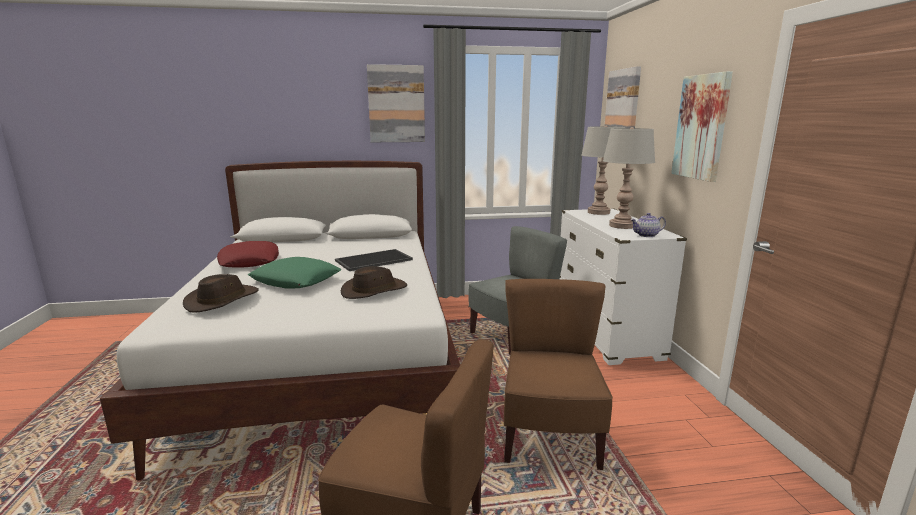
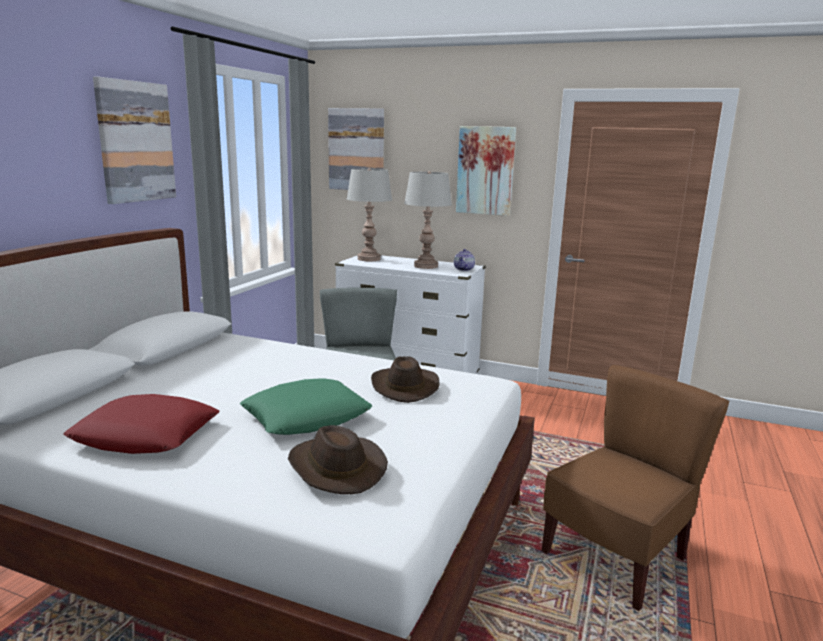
camera: 60 degrees left, 0 degrees up
(373, 261) = (294, 367): tray -> none
(549, 436) = (533, 456): brown chair -> none

